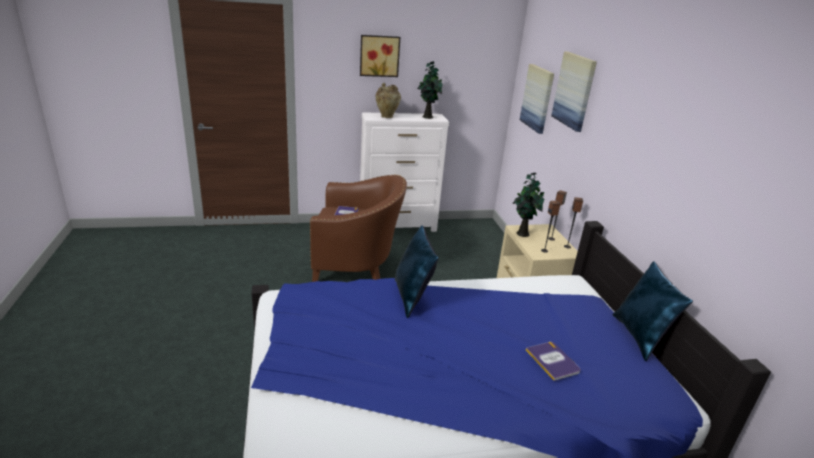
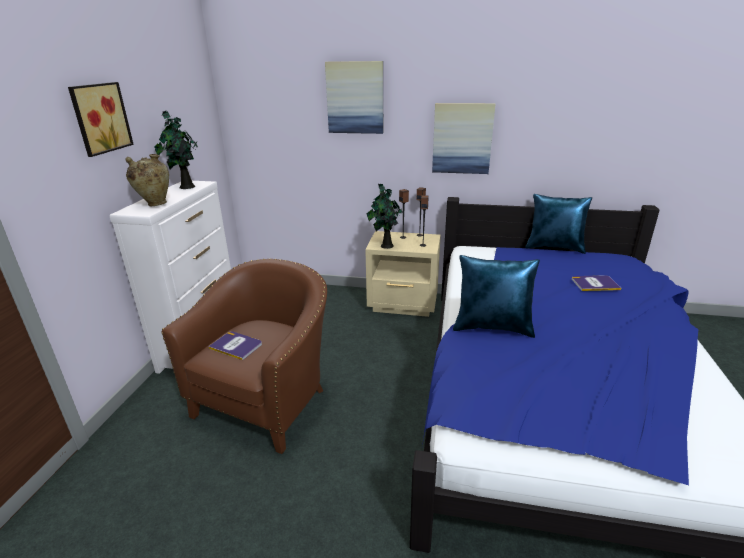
camera: 65 degrees left, 0 degrees up
(537, 98) = (284, 123): picture -> picture (462, 138)

